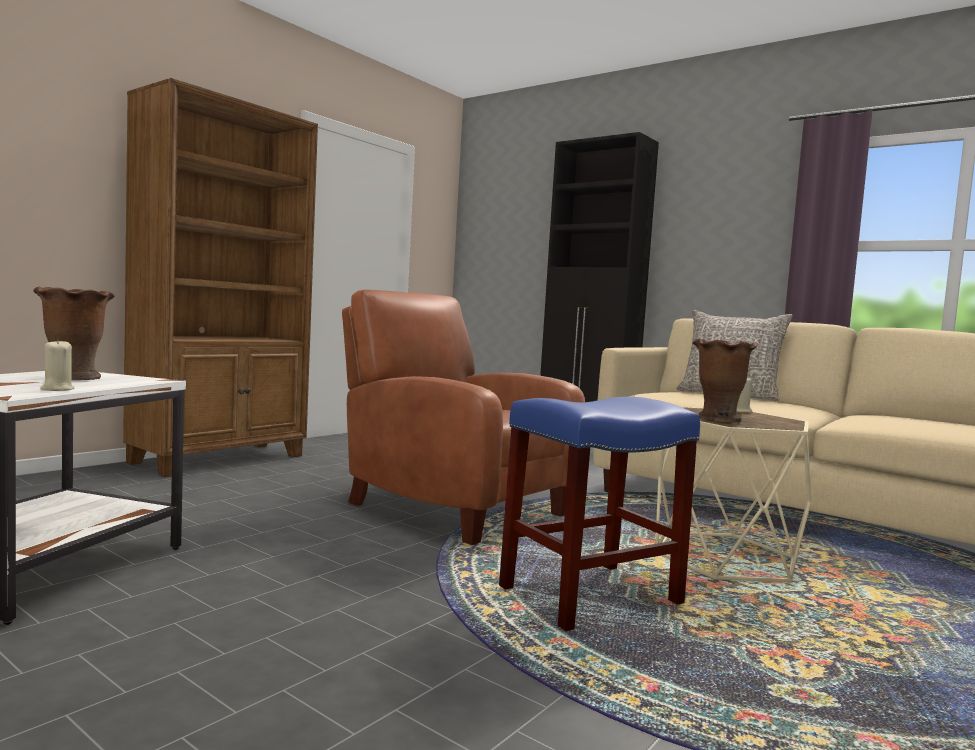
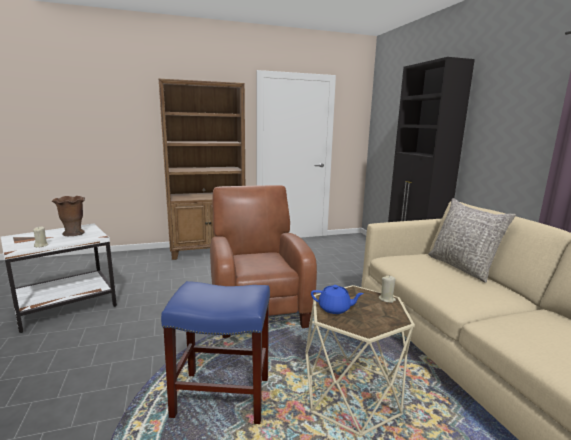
camera: 35 degrees right, 10 degrees up
(718, 419) = (335, 309): brown vase -> blue teapot

